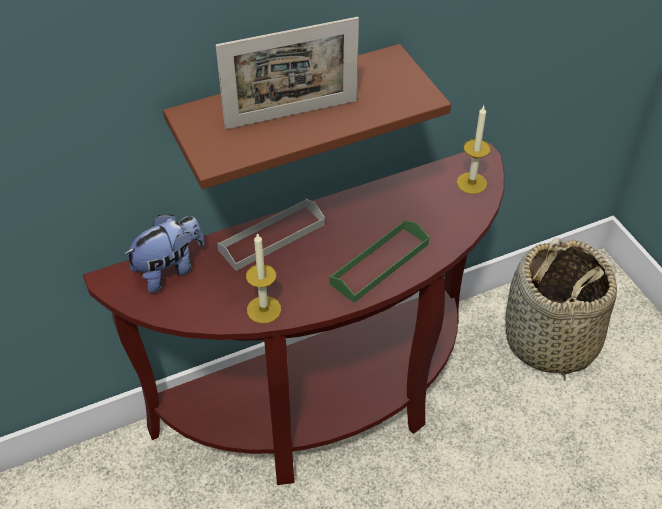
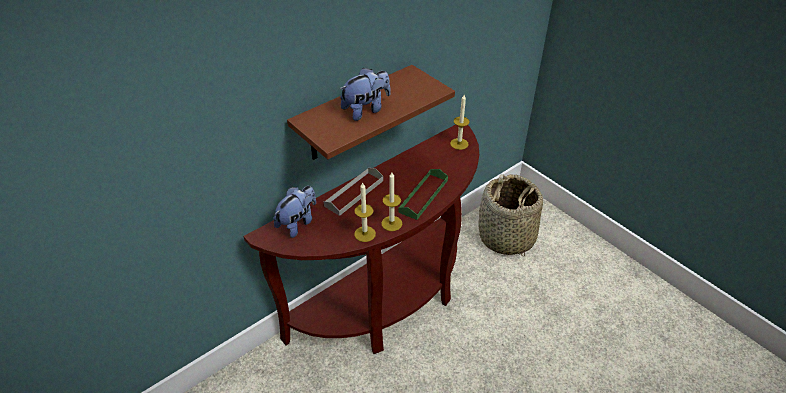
camera: 15 degrees left, 5 degrees down
(291, 114) = (366, 110): picture frame -> plush toy
(312, 300) = (391, 223): none -> candle

